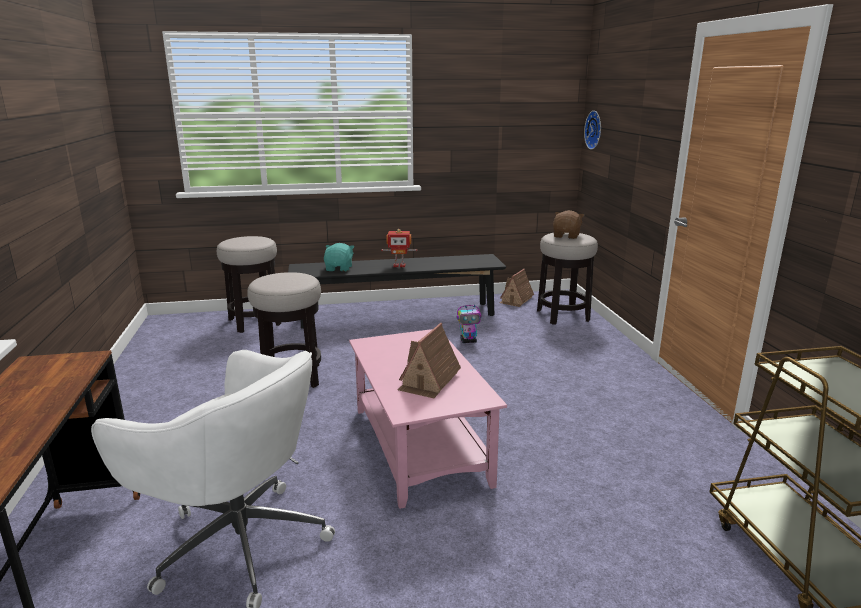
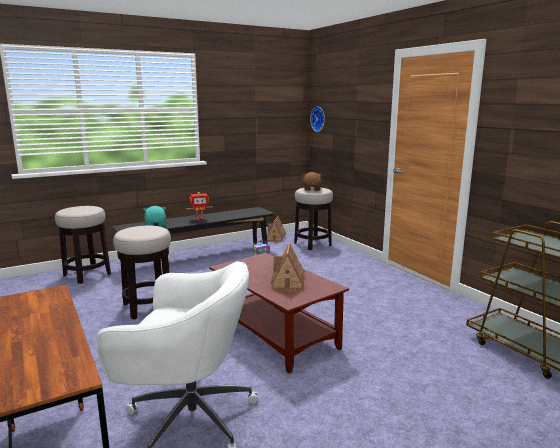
camera: 20 degrees left, 5 degrees down
(418, 445) = (274, 334): pink coffee table -> brown coffee table

